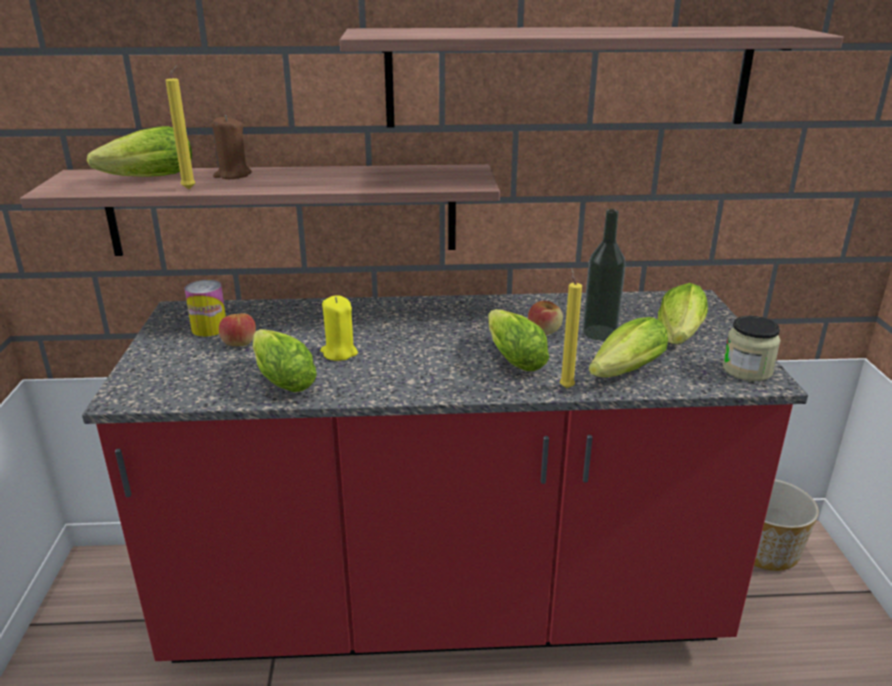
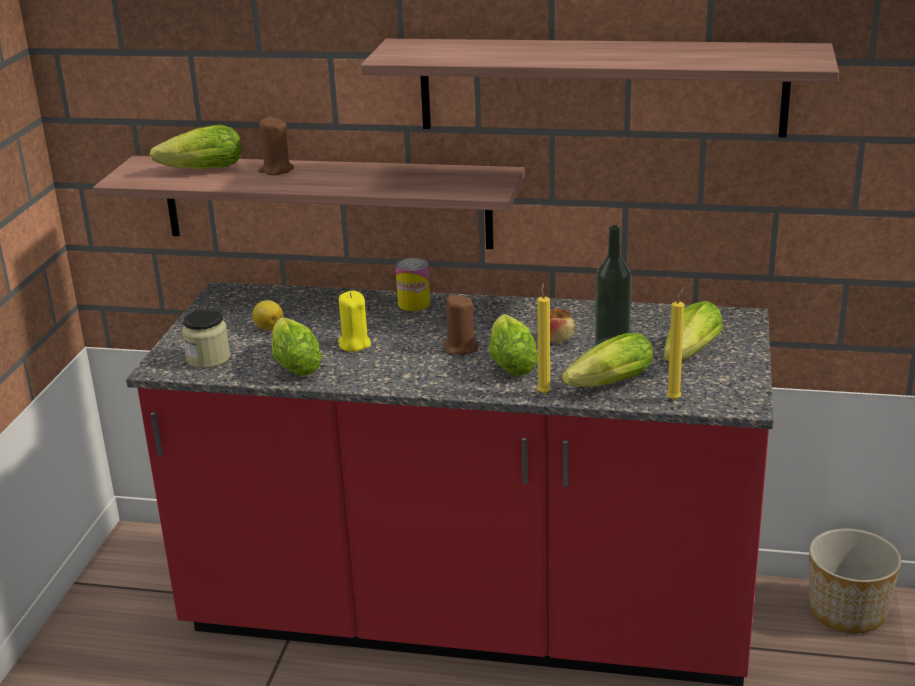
camera: 15 degrees right, 0 degrees up
(190, 188) = (234, 184): yellow candle -> yellow candle (674, 399)
(209, 328) = (247, 312): can -> can (414, 303)
(239, 343) = (269, 328): apple -> lemon
(453, 347) = (460, 348): none -> brown candle
(747, 370) = (731, 393): jar -> jar (208, 358)

